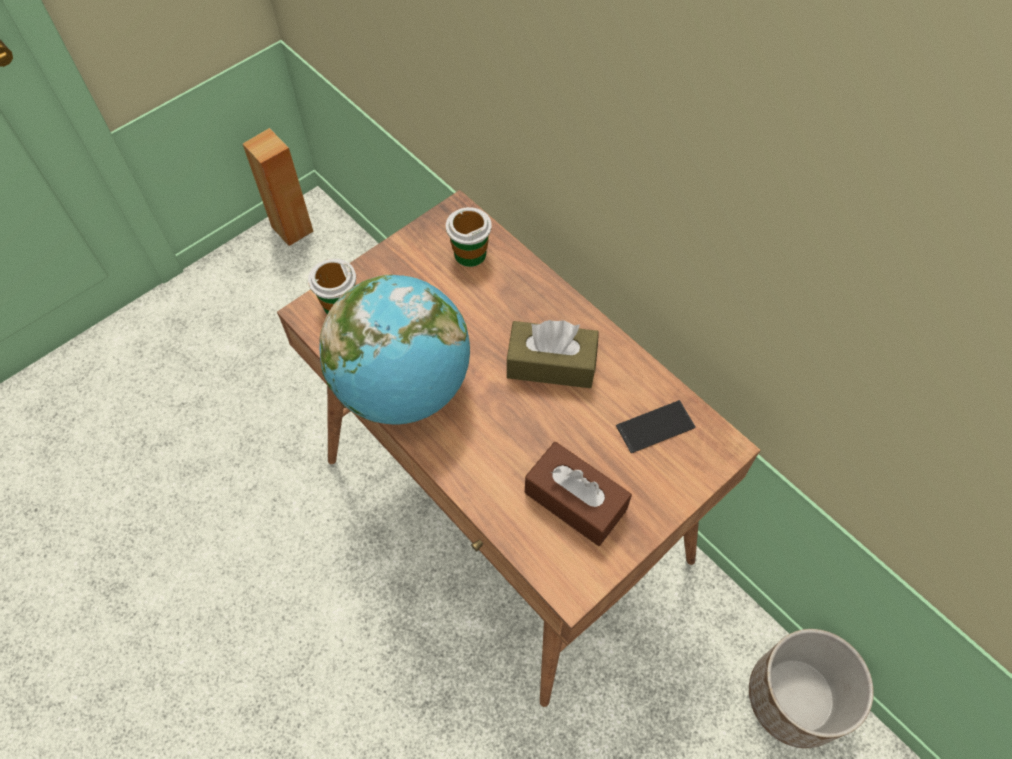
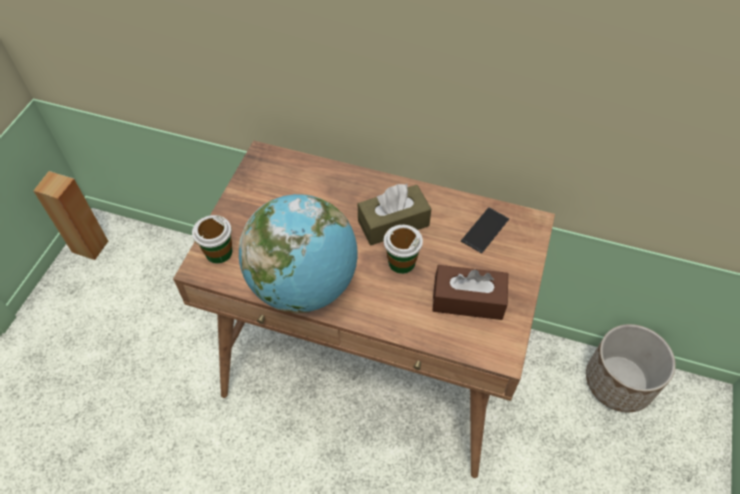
camera: 30 degrees left, 5 degrees down
(470, 253) = (289, 178): cup -> cup (401, 262)

